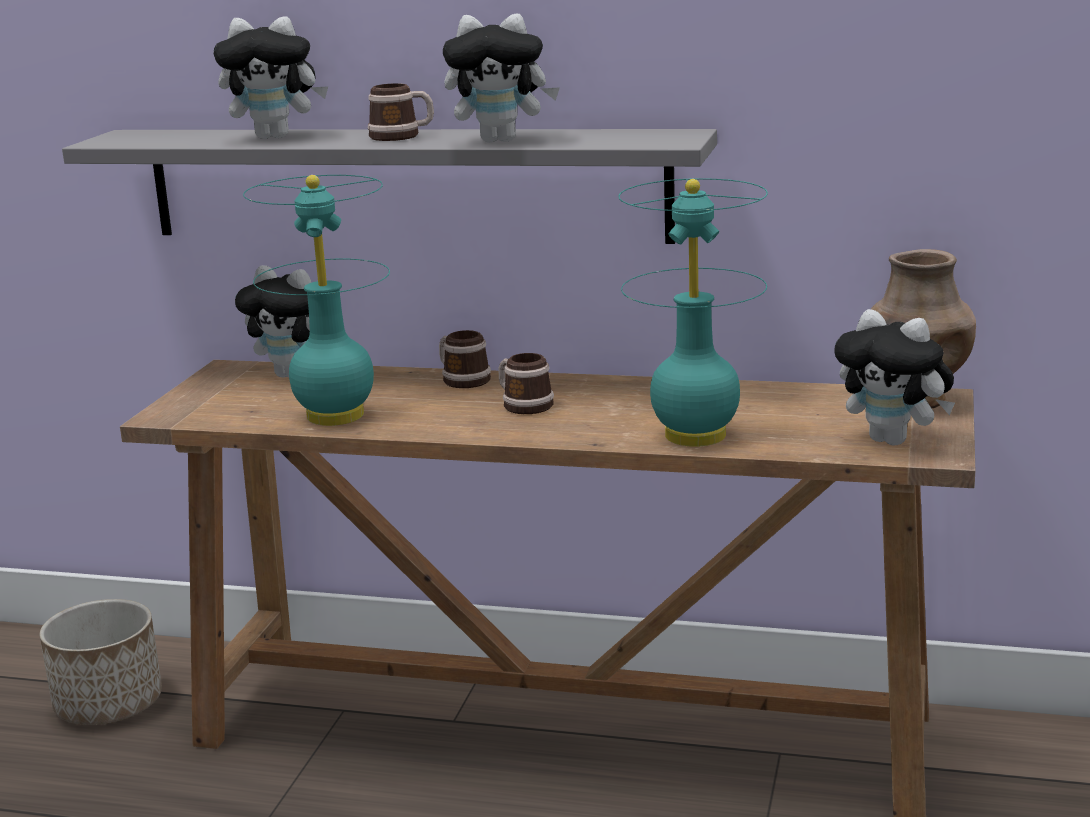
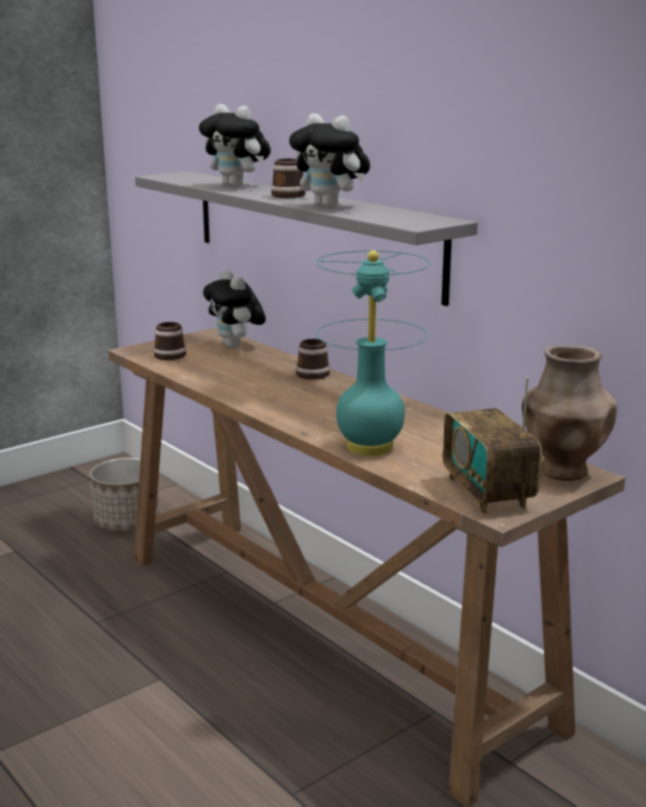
camera: 35 degrees right, 0 degrees up
(335, 415) = (209, 374): turquoise table lamp -> none
(523, 404) = (313, 397): mug -> mug (170, 354)
(894, 441) = (488, 493): plush toy -> radio

